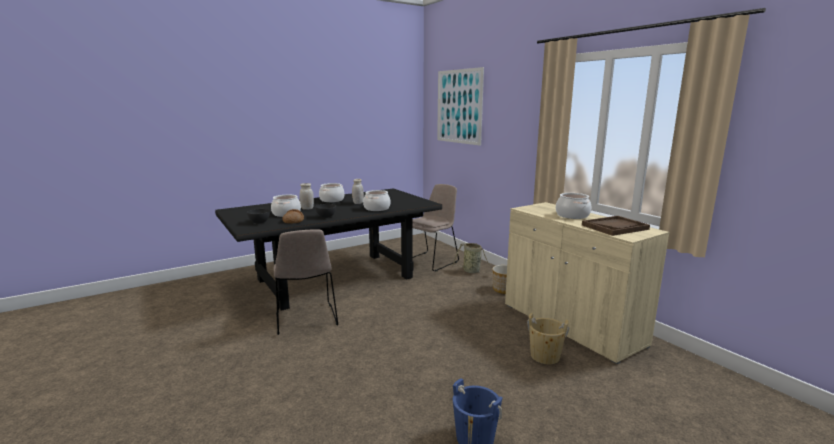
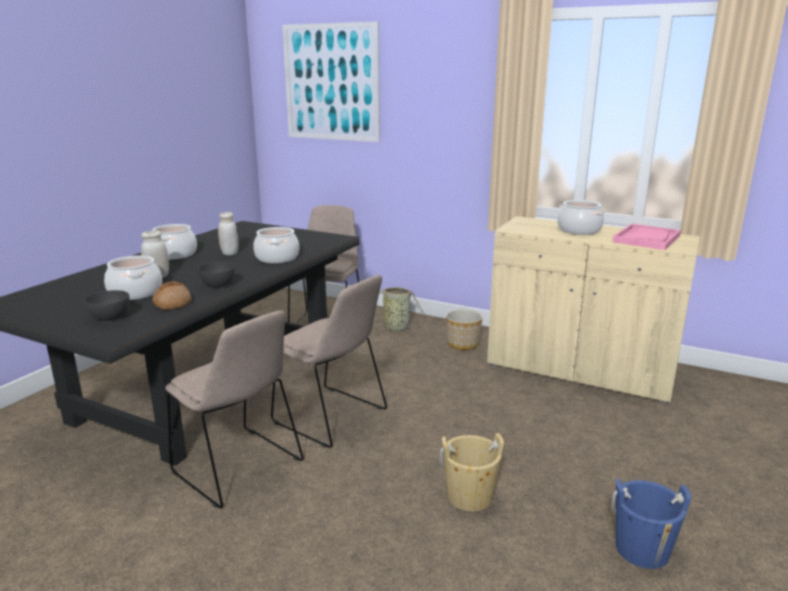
camera: 30 degrees left, 5 degrees up
(377, 309) = (332, 417): none -> beige chair
(545, 356) = (597, 418): beige bucket -> beige bucket (469, 496)
(615, 227) = (646, 239): brown tray -> pink tray

